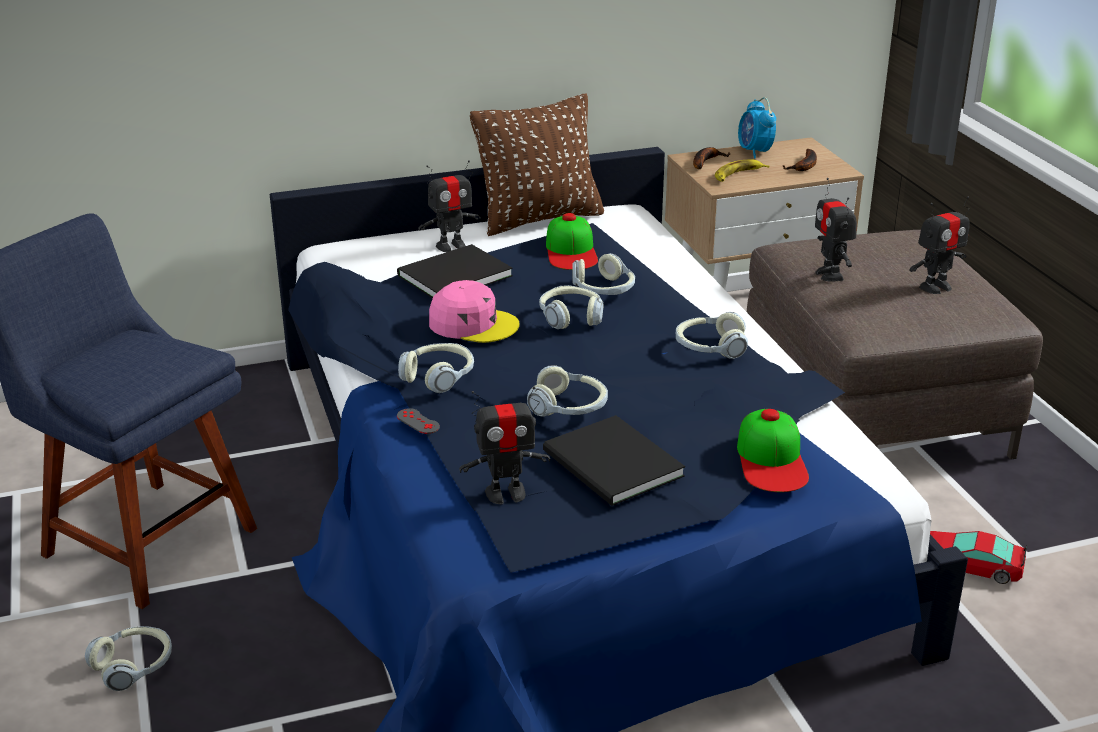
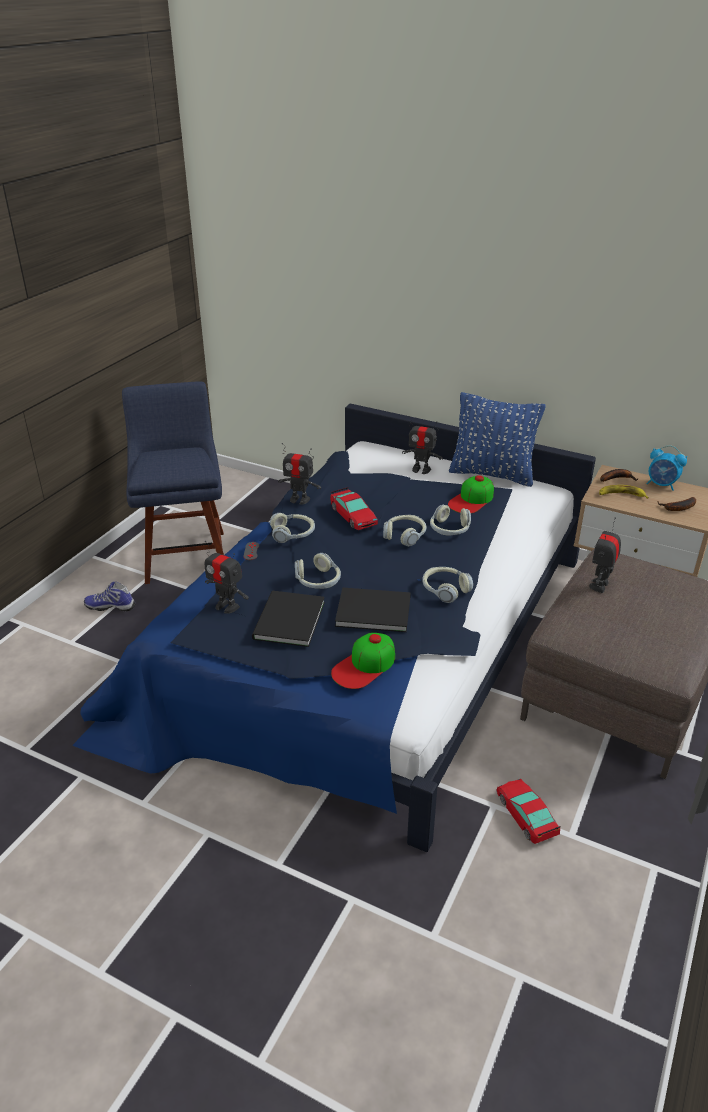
camera: 45 degrees right, 5 degrees up
(134, 666) = (111, 606): headphones -> shoe
(451, 276) = (386, 485): black book -> black book (371, 610)
(473, 324) = (353, 515): pink cap -> toy car
(539, 219) = (492, 474): brown pillow -> blue pillow
(754, 152) = (661, 485): alarm clock -> alarm clock turned 90 degrees counterclockwise
(935, 287) = (655, 628): toy robot -> toy robot (299, 499)

